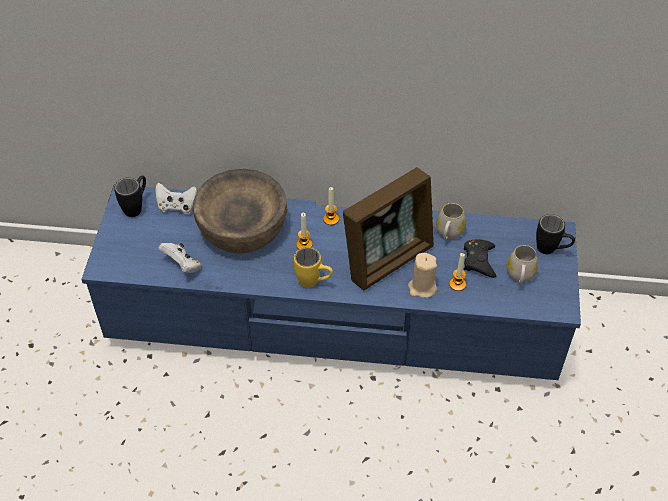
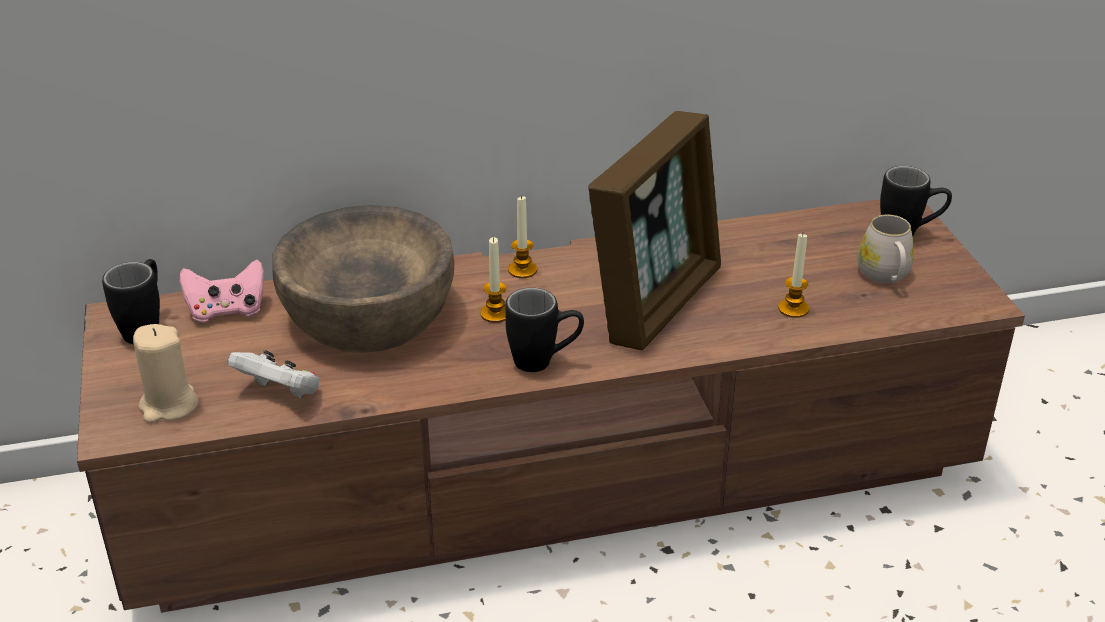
camera: 20 degrees left, 15 degrees down
(177, 206) = (227, 310): white game controller -> pink game controller
(314, 282) = (544, 362): yellow mug -> black mug
(335, 320) = (553, 480): blue tv stand -> brown tv stand
(422, 288) = (738, 326): beige candle -> beige candle (169, 405)
(448, 233) = (733, 247): white mug -> none
(479, 261) = (806, 271): black game controller -> none

